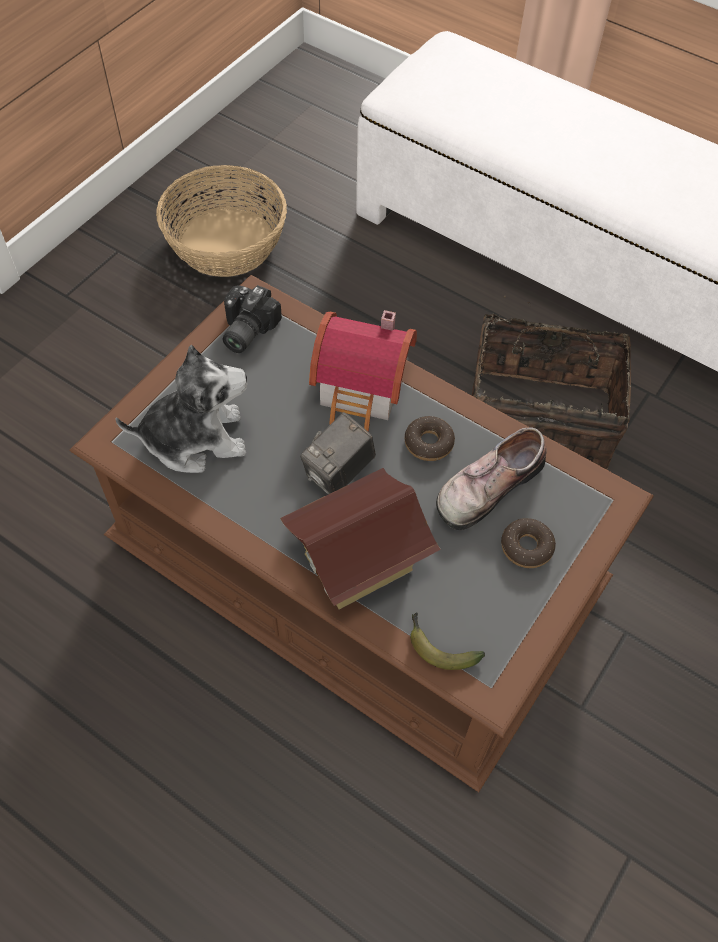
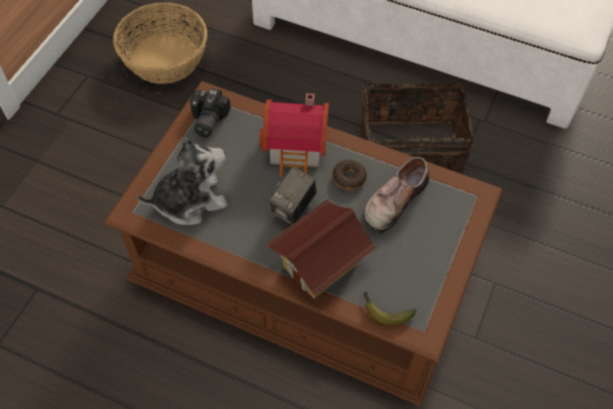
camera: 10 degrees left, 0 degrees up
(526, 547) = (428, 236): donut -> none

